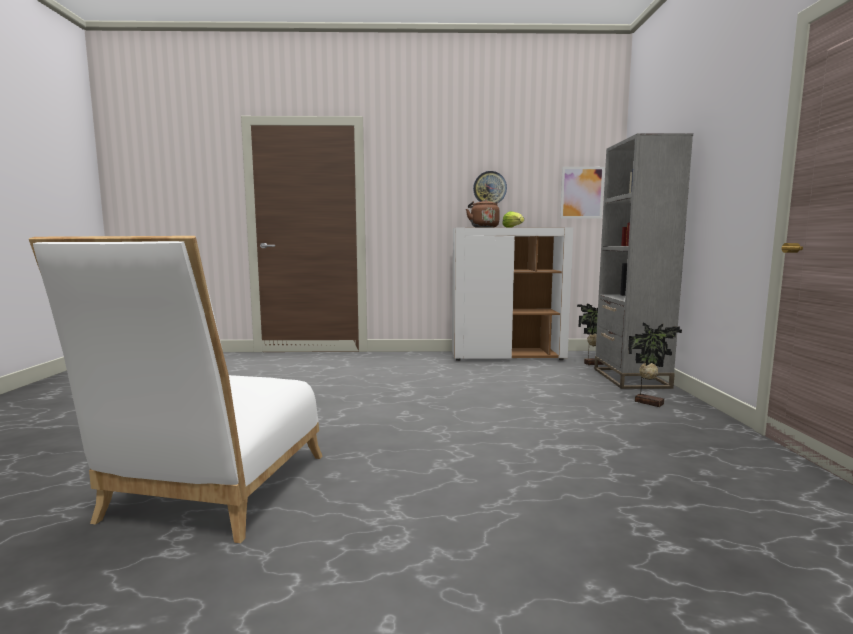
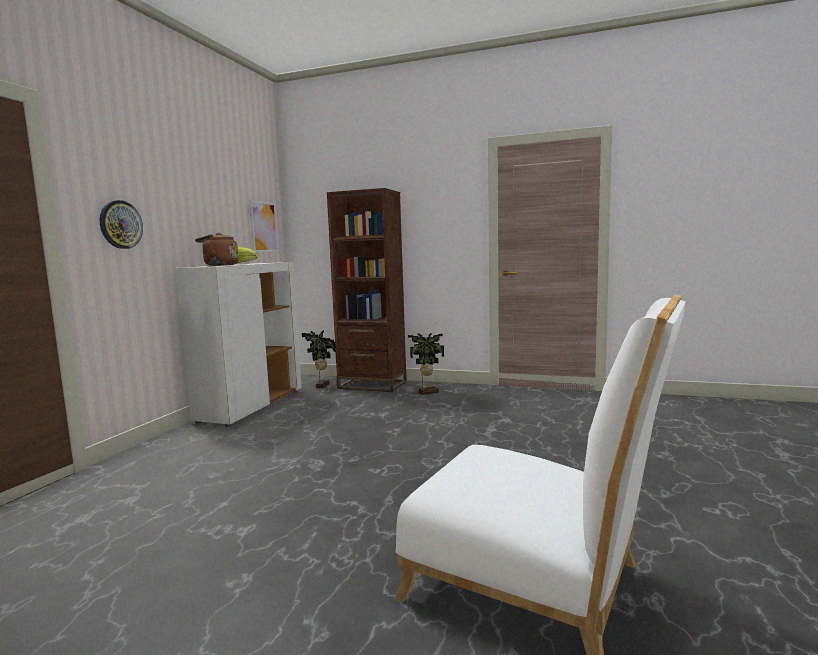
camera: 70 degrees left, 0 degrees up
(489, 188) = (198, 218): wall clock -> wall clock (120, 224)
(630, 378) = (372, 385): grey bookcase -> brown bookcase

